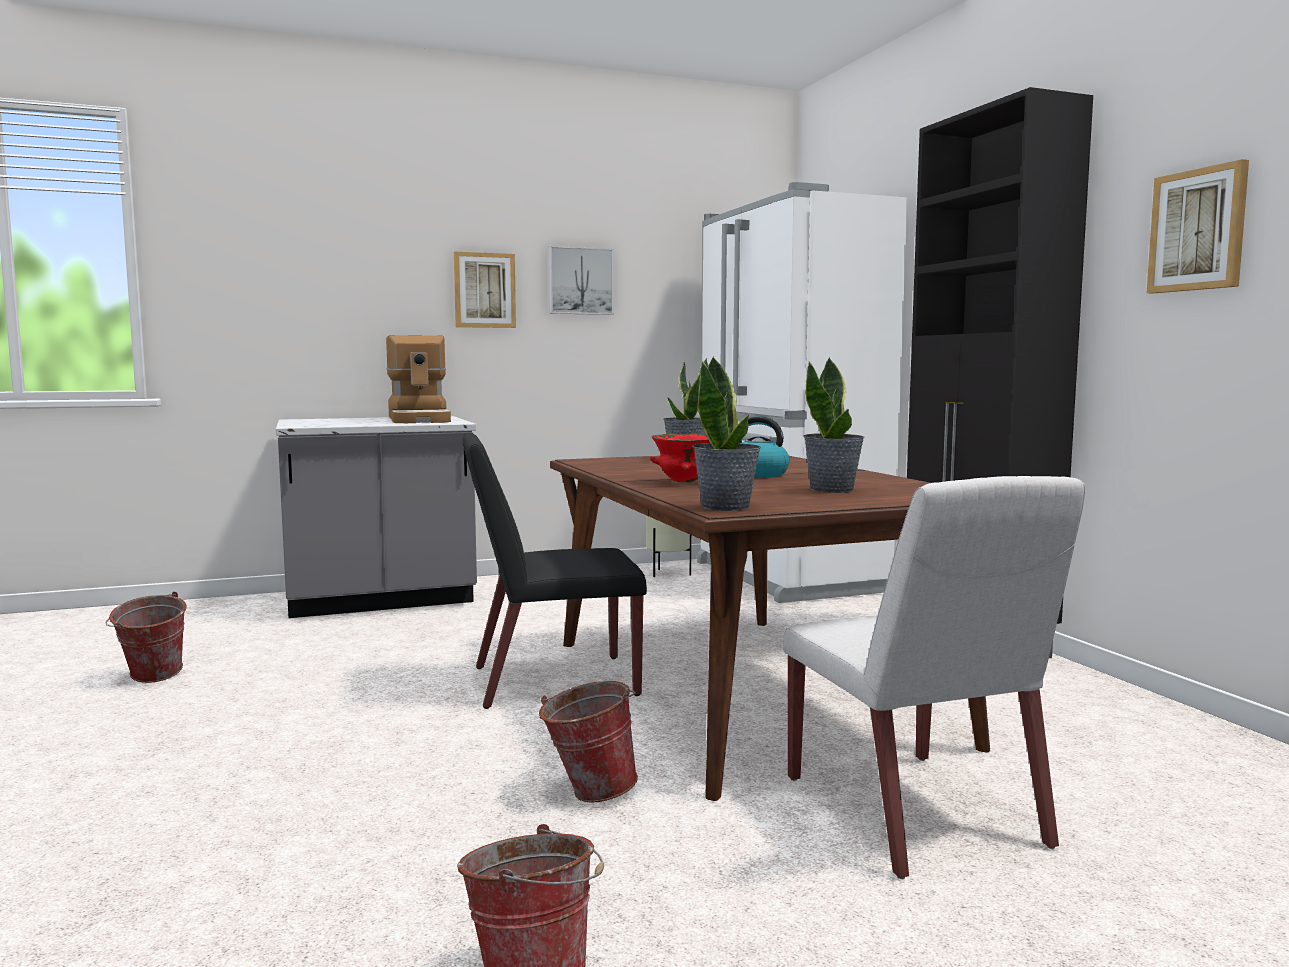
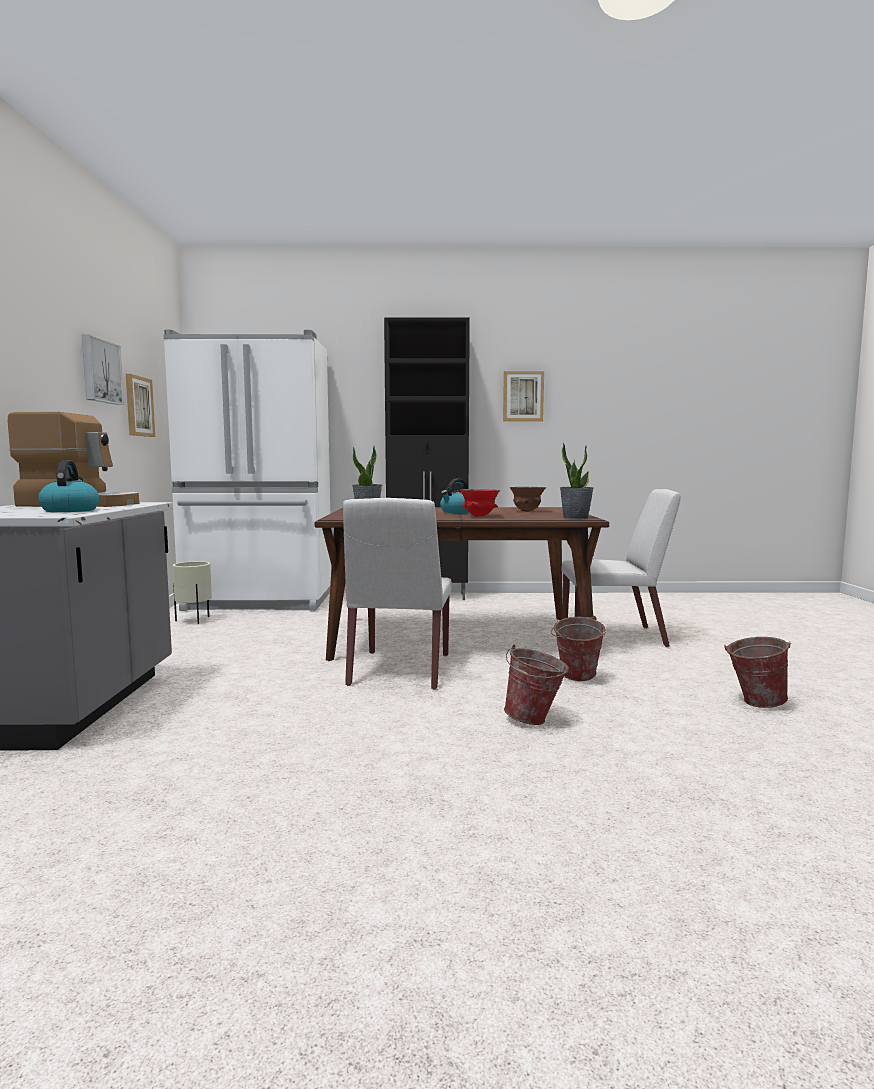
camera: 70 degrees left, 0 degrees up
(151, 679) = (200, 818): bucket -> bucket (535, 720)
(345, 423) = (70, 510): none -> kettle
(484, 290) = (46, 369): picture -> picture (138, 406)
(552, 681) = (400, 670): black chair -> white chair
(832, 490) = (527, 511): potted plant -> brown bowl

